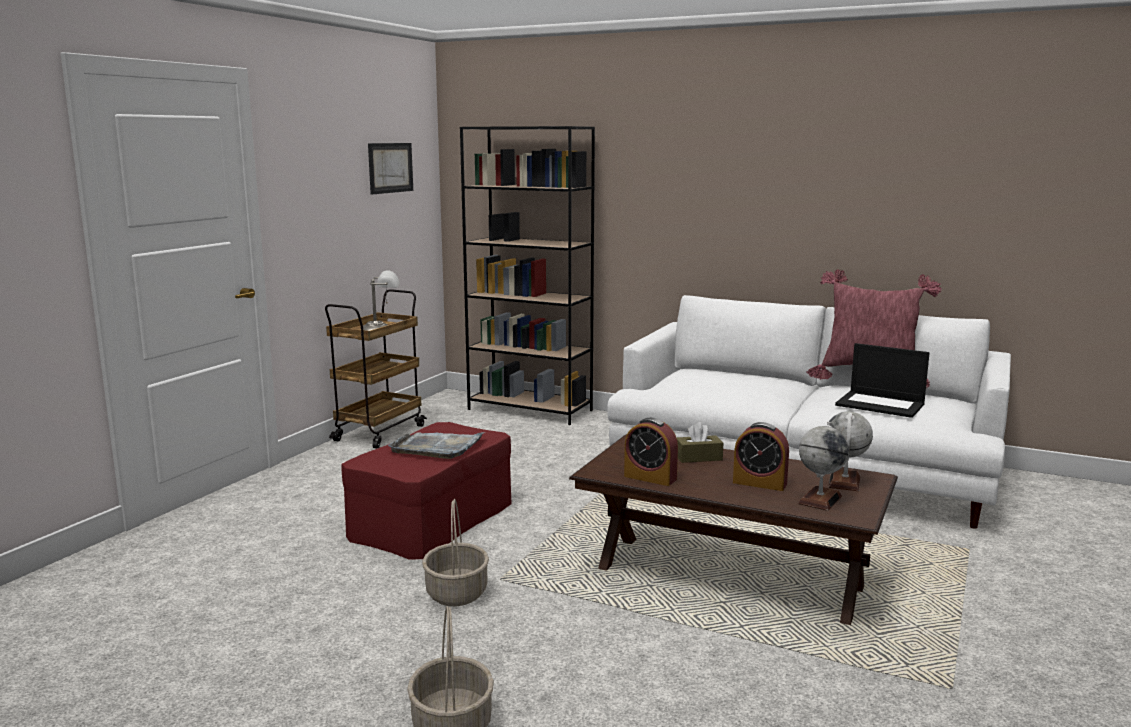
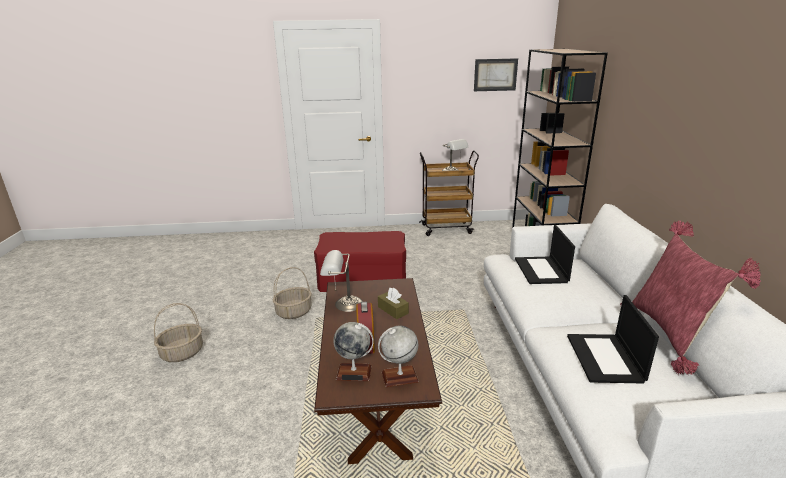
camera: 60 degrees right, 10 degrees up
(437, 447) = (363, 242): grey tray -> none
(650, 477) = (343, 304): alarm clock -> white table lamp
(699, 381) = (541, 270): none -> laptop

